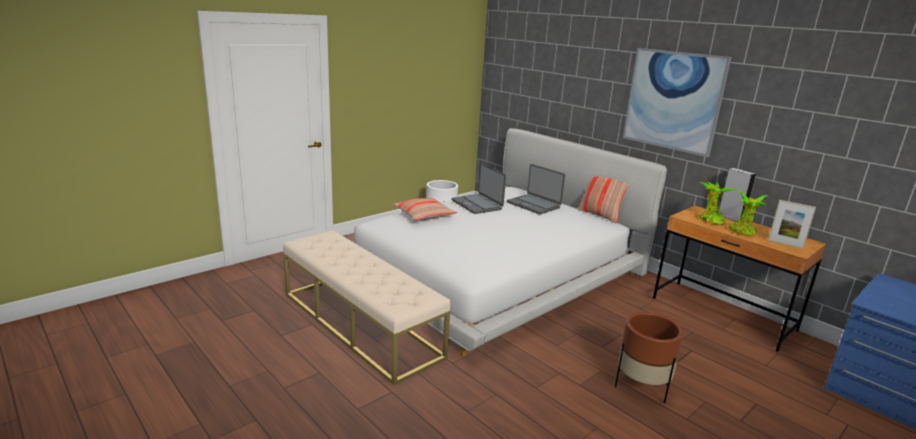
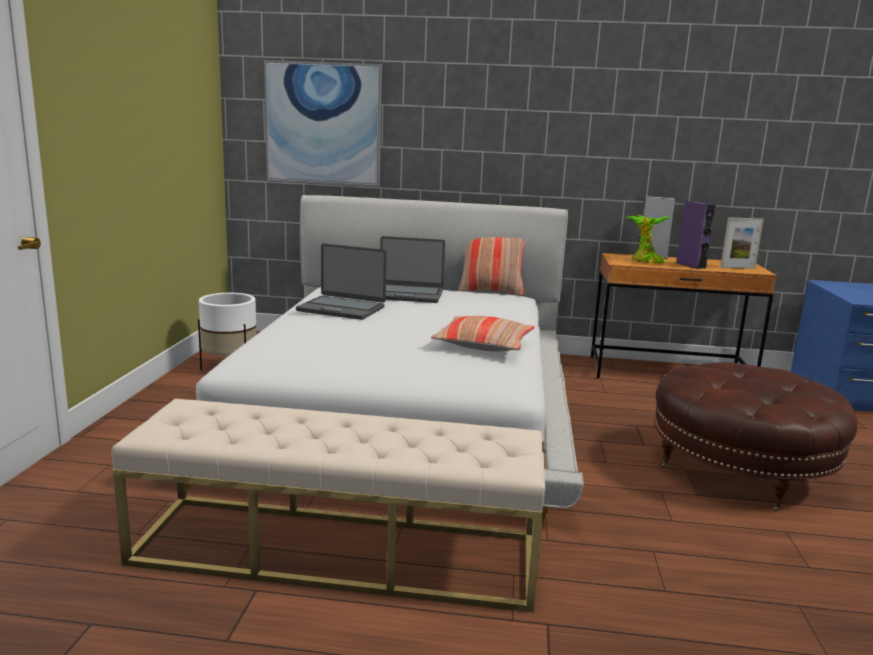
camera: 40 degrees left, 5 degrees down
(424, 215) = (297, 337): pillow -> pillow (484, 345)
(641, 387) = (740, 469): brown planter -> brown ottoman
(673, 100) = (557, 124): picture -> picture (323, 124)
(743, 232) = (691, 265): potted plant -> purple speaker

